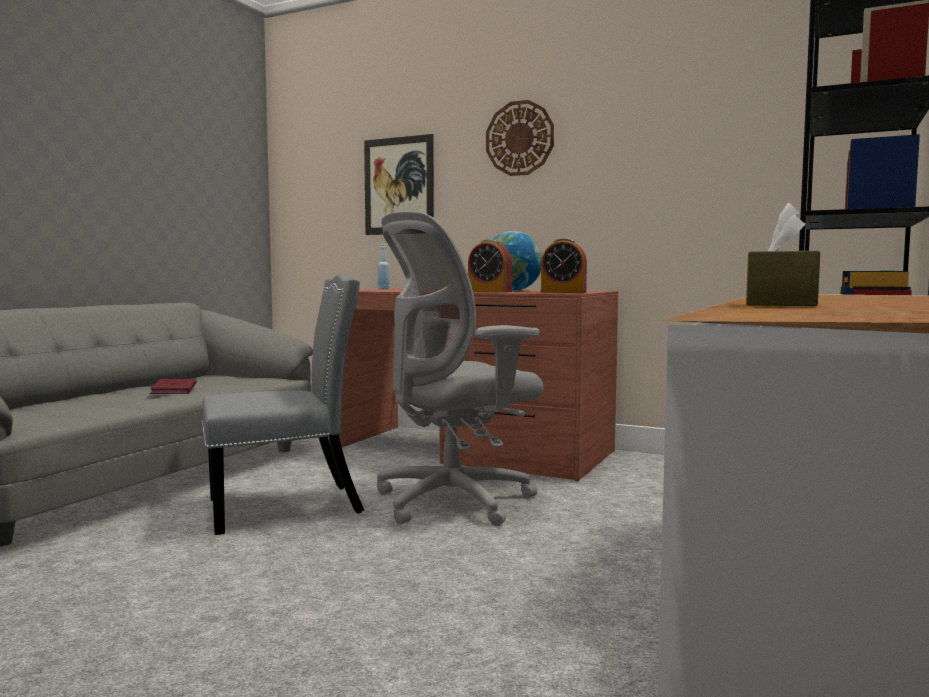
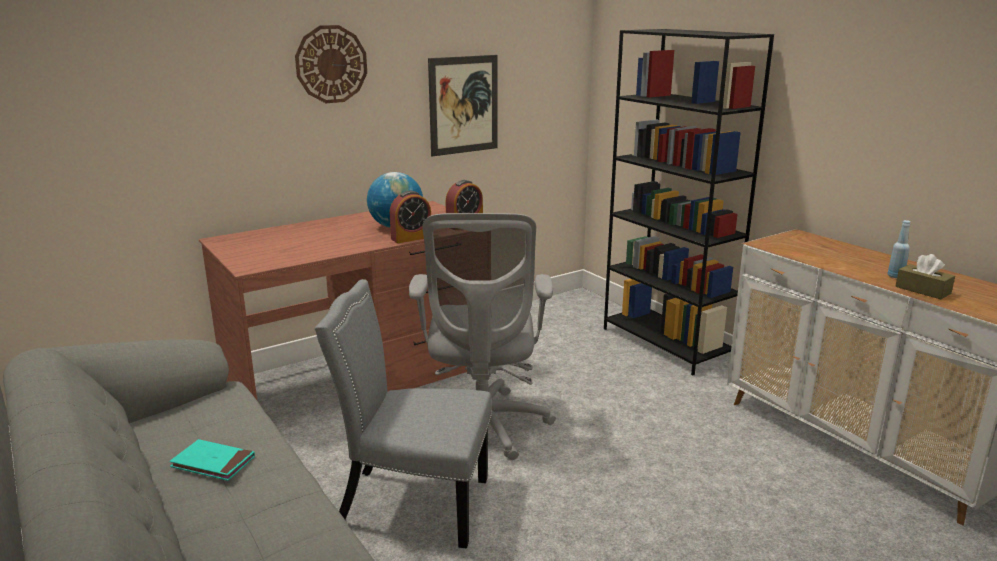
camera: 60 degrees left, 15 degrees up
(174, 390) = (213, 463): red book -> turquoise book
(281, 507) = (416, 504): grey chair -> grey chair turned 90 degrees counterclockwise
(383, 289) = (239, 249): blue bottle -> blue bottle (895, 276)
(398, 186) = (185, 117): picture -> picture (463, 105)

